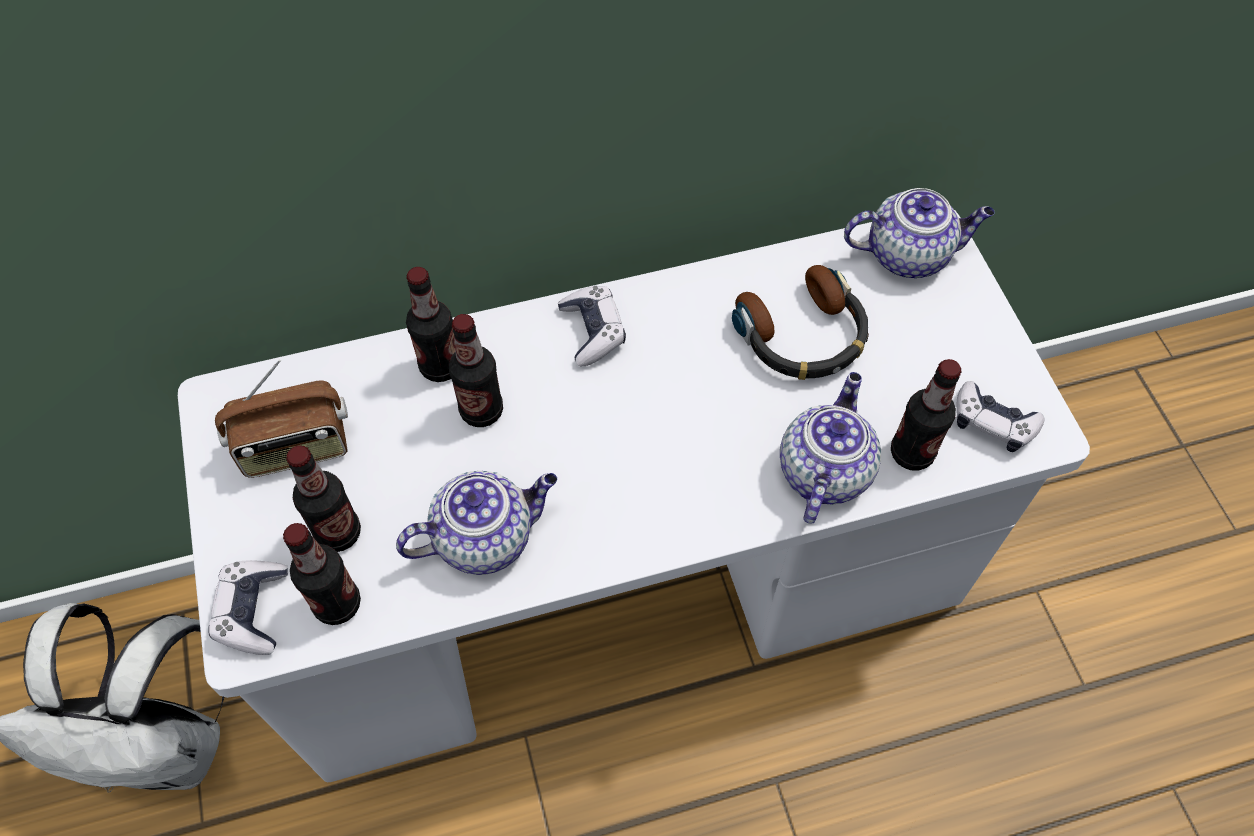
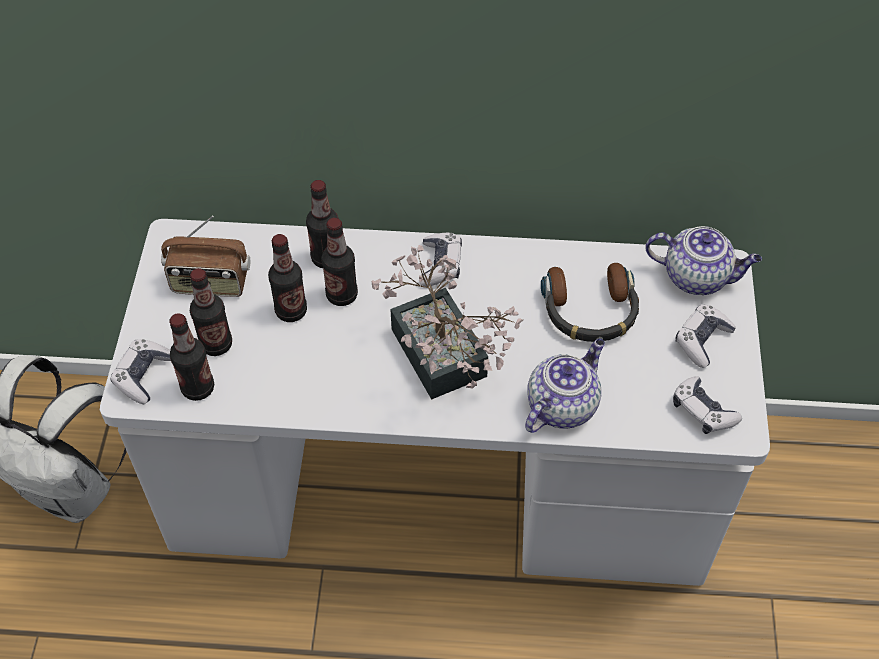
camera: 20 degrees right, 5 degrees down
(486, 537) = (310, 376): teapot -> none
(651, 462) = (443, 363): none -> potted plant
(911, 453) = (632, 413): bottle -> bottle (291, 311)
(950, 333) = (702, 340): none -> game controller

